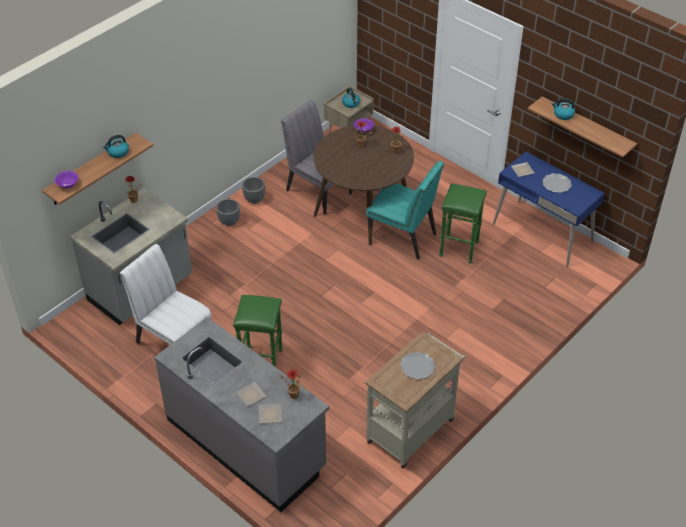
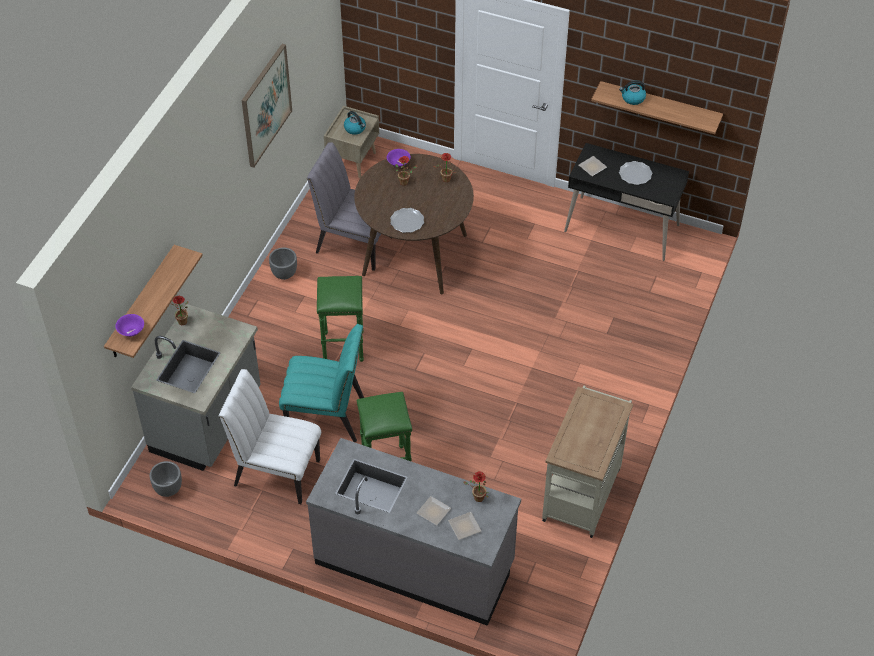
camera: 20 degrees left, 5 degrees up
(118, 152) = (167, 275): kettle -> none
(229, 221) = (268, 309): grey planter -> grey planter (168, 489)
(258, 52) = (265, 105): none -> picture
(402, 237) = (473, 275): turquoise chair -> turquoise chair (325, 417)
(417, 366) = (591, 427): plate -> plate (407, 221)
(458, 248) = (540, 271): green stool -> green stool (342, 345)
(542, 233) = (622, 228): blue desk -> black desk

